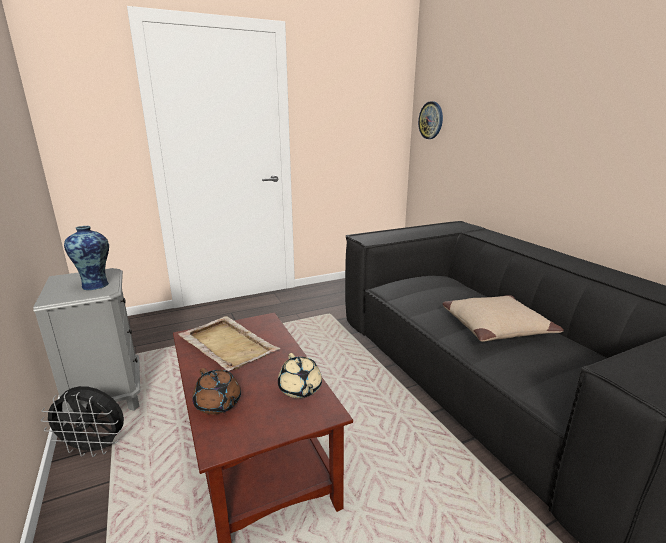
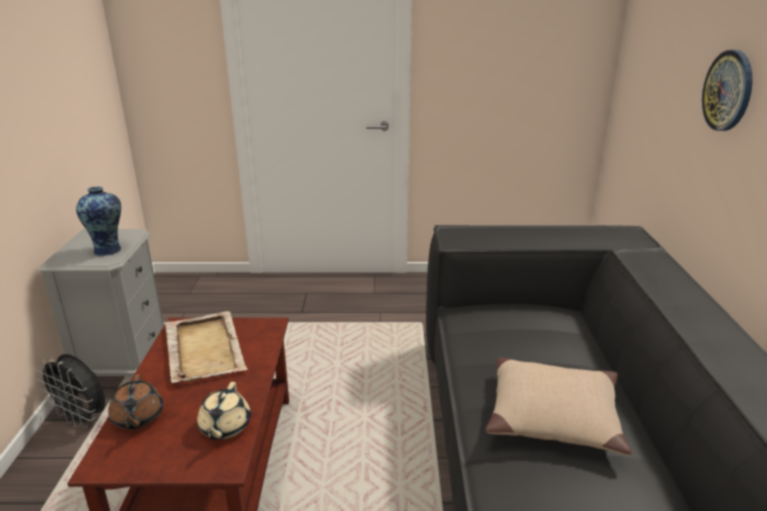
camera: 25 degrees right, 5 degrees up
(431, 120) = (637, 54): wall clock -> wall clock (728, 91)

